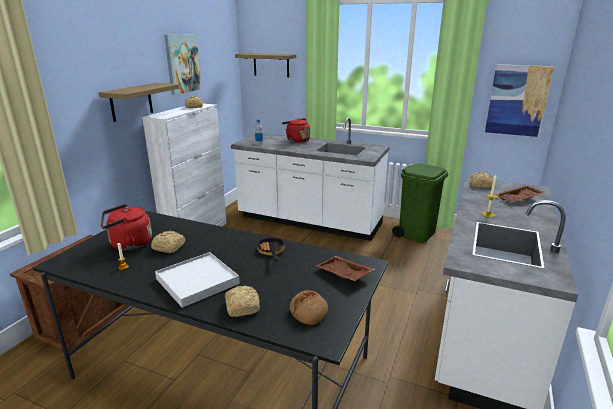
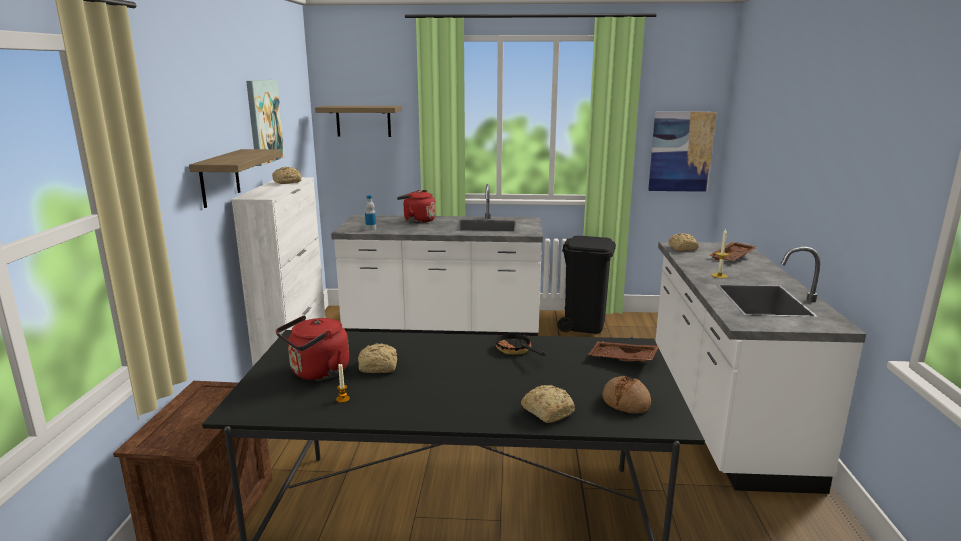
camera: 20 degrees left, 5 degrees down
(197, 281) = (462, 397): white tray -> none
(416, 233) = (584, 324): green trash can -> black trash can

